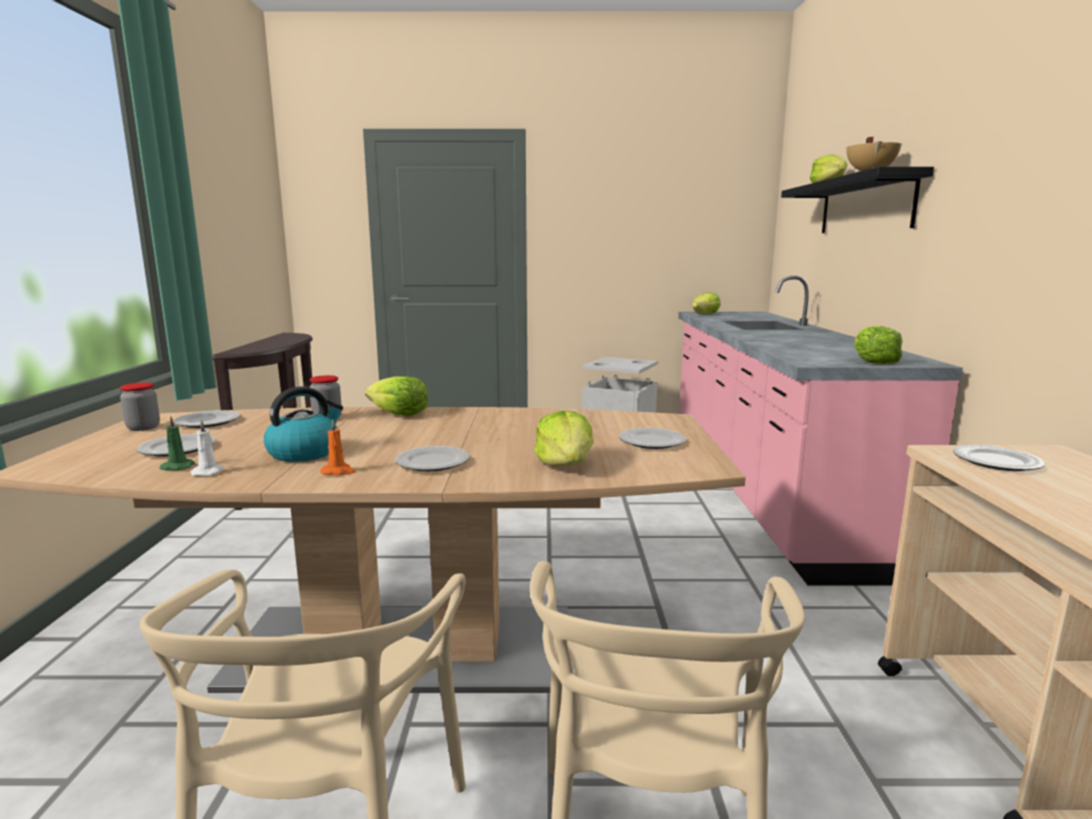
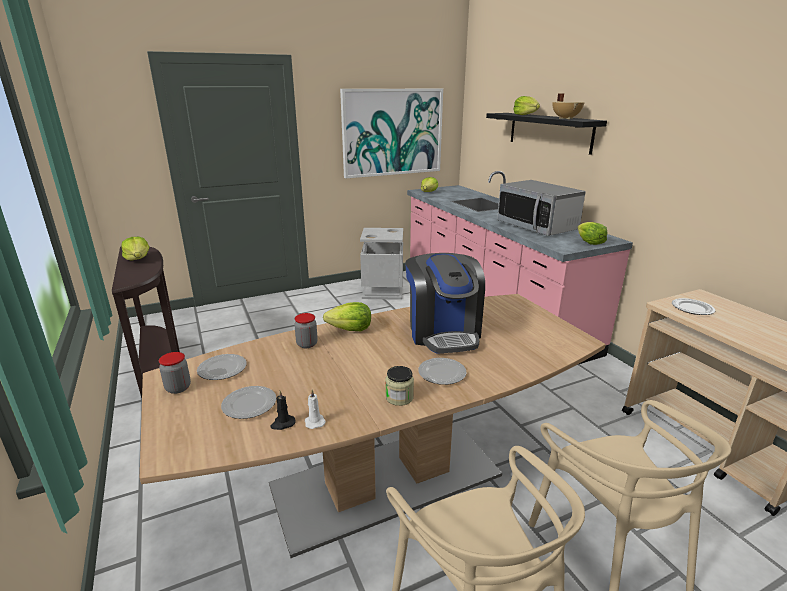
camera: 25 degrees left, 10 degrees up
(176, 467) = (282, 424): green candle -> black candle
(305, 452) = (348, 384): kettle -> none
(338, 472) = (399, 397): orange candle -> jar
(508, 431) = (443, 332): none -> coffee machine
(565, 464) = (514, 356): lettuce -> lettuce (138, 259)
(651, 441) = (530, 324): plate -> none
(661, 230) = (392, 132): none -> picture
(810, 344) = (537, 227): none -> microwave

